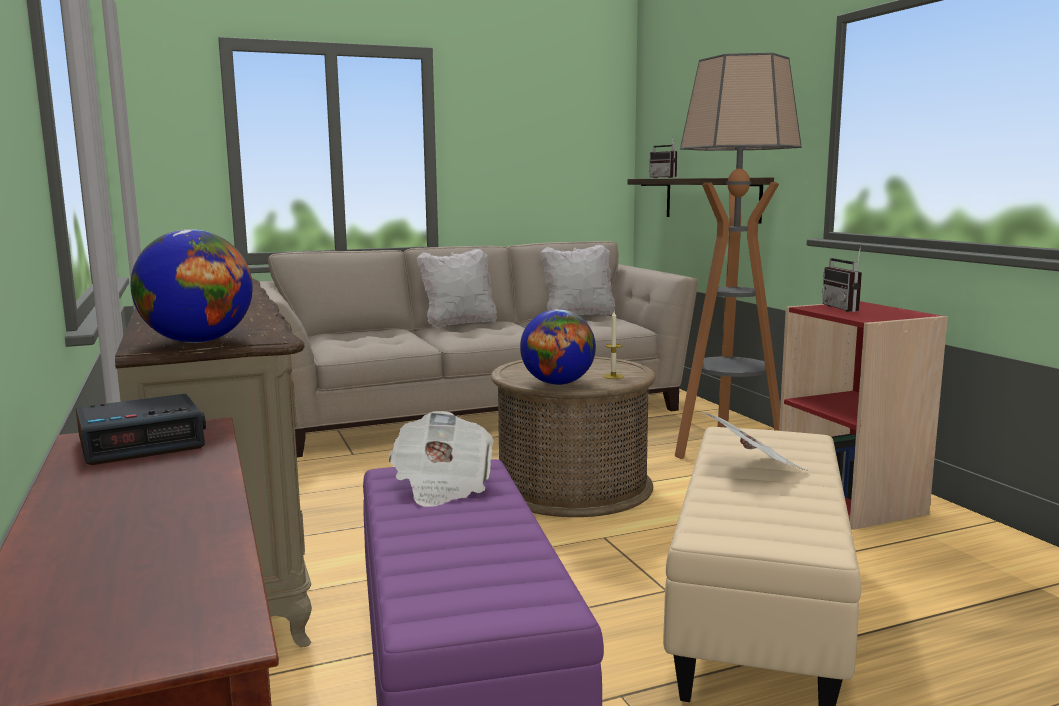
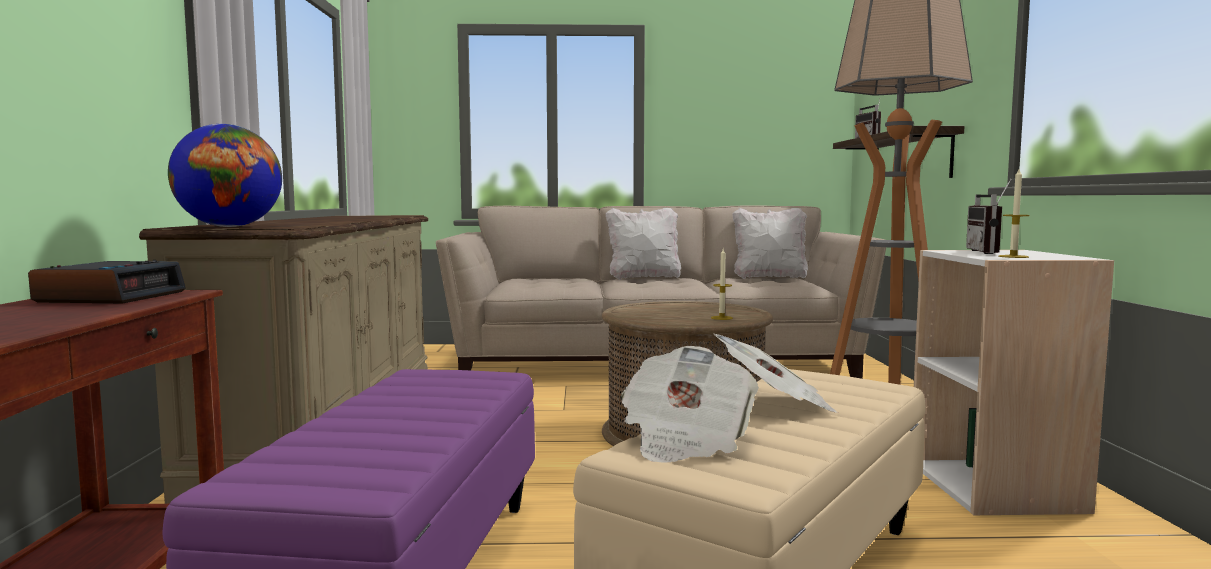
camera: 20 degrees right, 5 degrees down
(142, 442) = (112, 296): alarm clock -> alarm clock turned 75 degrees counterclockwise
(442, 486) = (436, 386): newspaper -> newspaper (685, 440)
(557, 383) = (654, 318): globe -> none
(852, 502) = (997, 487): red bookcase -> white bookcase
(875, 315) = (1013, 256): none -> candle

